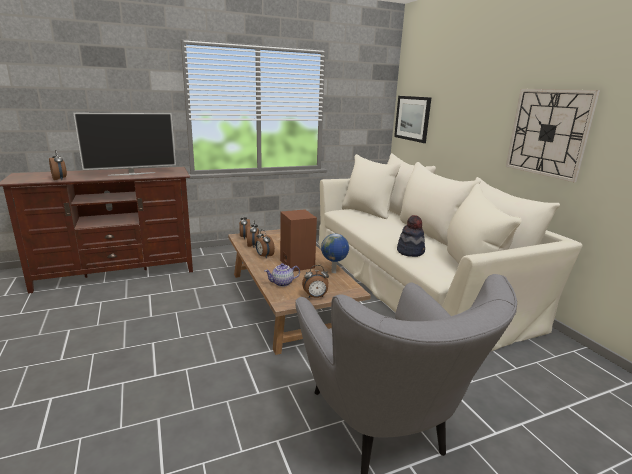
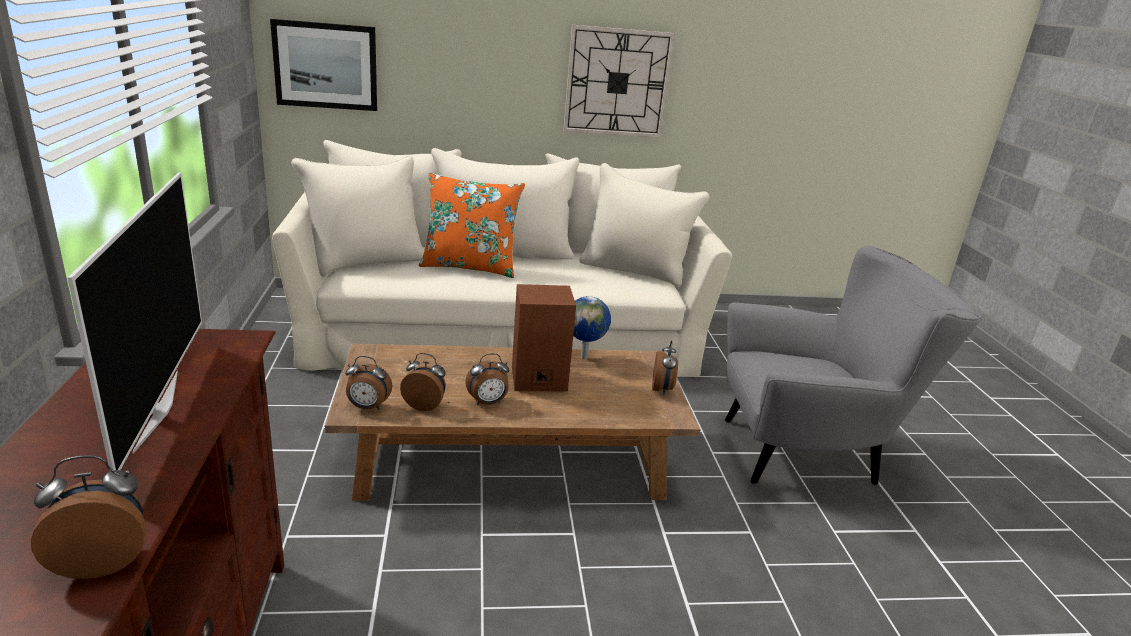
camera: 75 degrees left, 5 degrees up
(282, 283) = (610, 406): teapot -> none
(392, 227) = (470, 266): none -> orange pillow
(410, 251) = (575, 284): hat -> none

